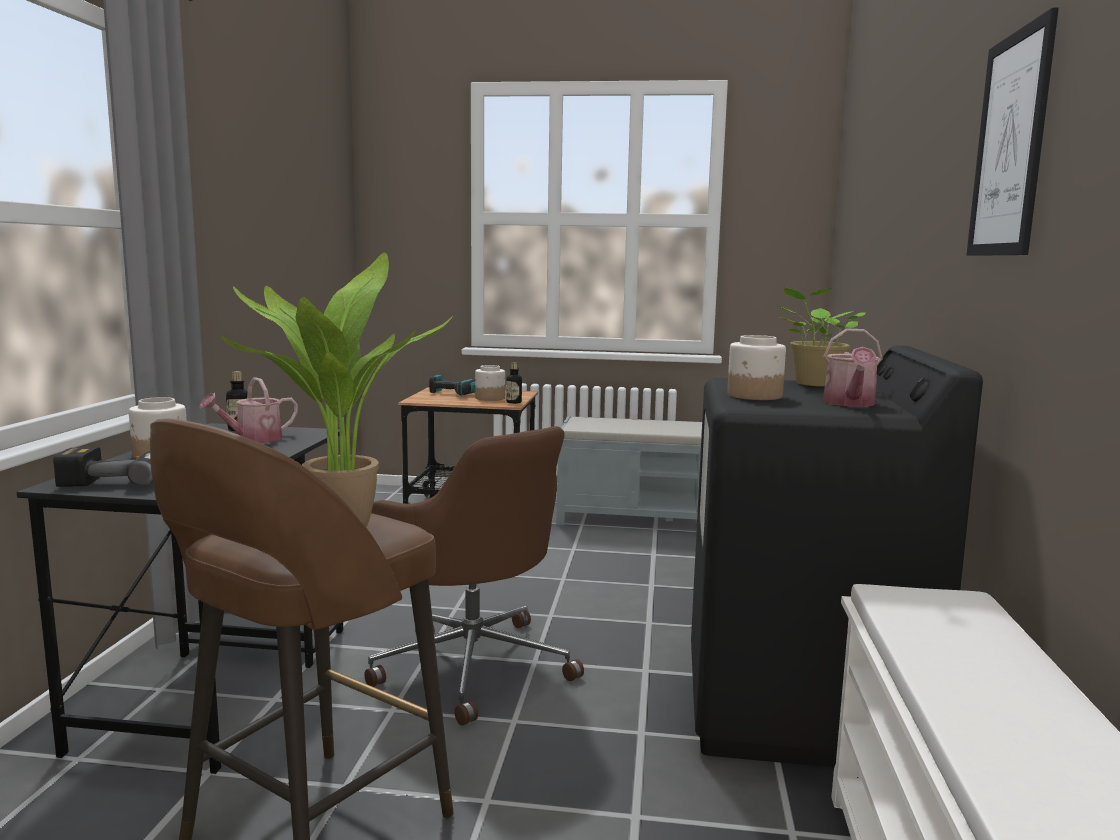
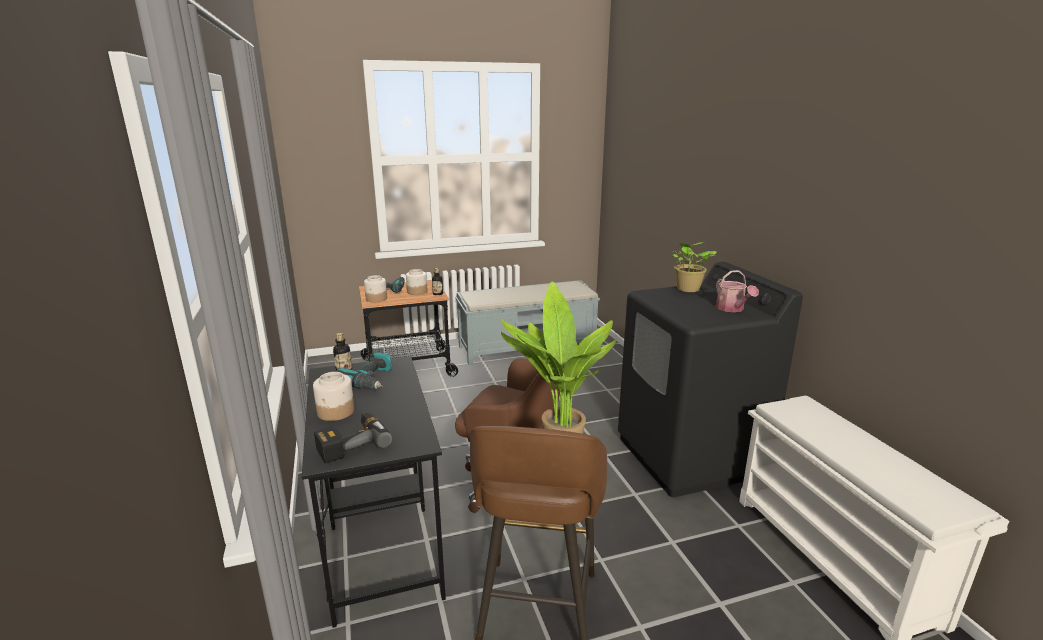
camera: 25 degrees left, 10 degrees up
(253, 439) = (371, 380): watering can -> power drill
(754, 396) = (683, 309): jar -> jar (376, 299)
(1010, 145) = (808, 175): picture -> none

